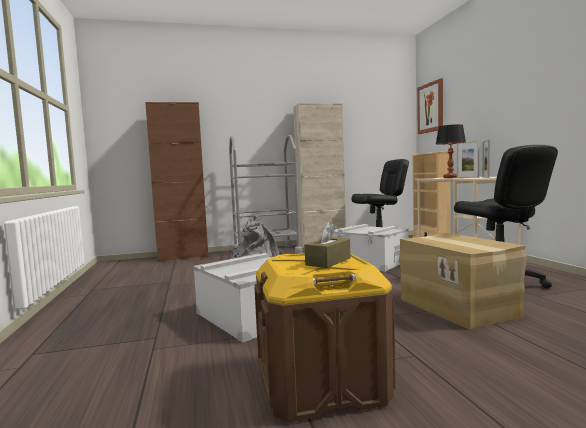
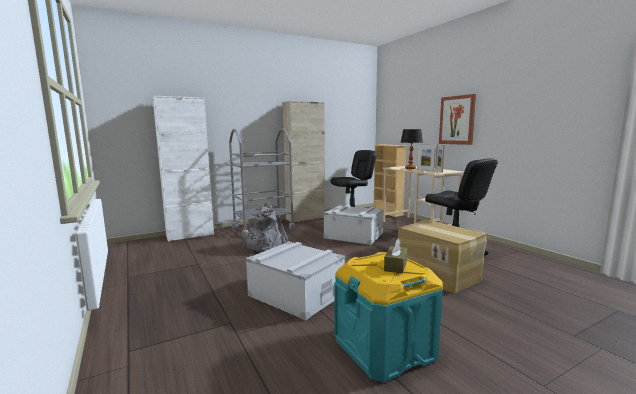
camera: 15 degrees left, 5 degrees up
(183, 257) = (190, 235): brown cabinet -> white cabinet
(321, 383) = (385, 348): brown storage box -> turquoise storage box
(430, 107) = (389, 108): picture -> picture (457, 120)

